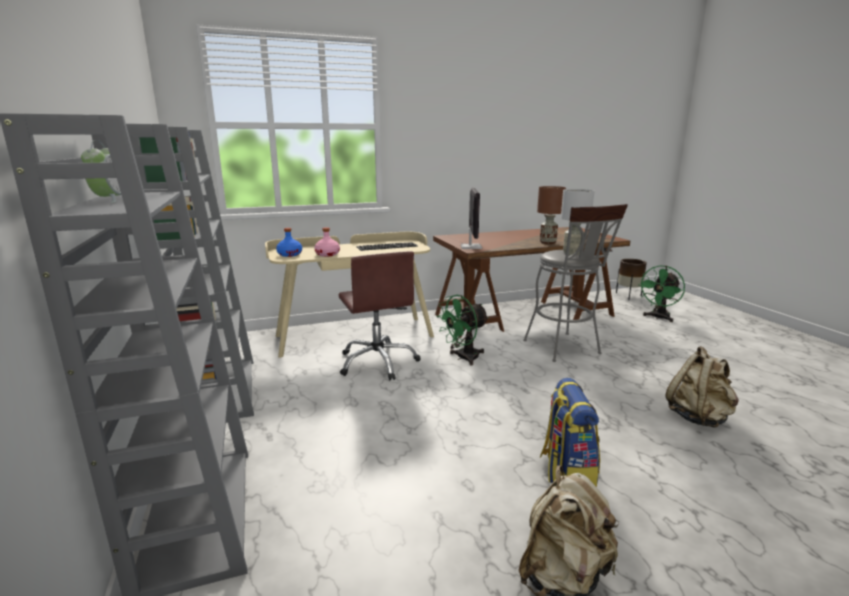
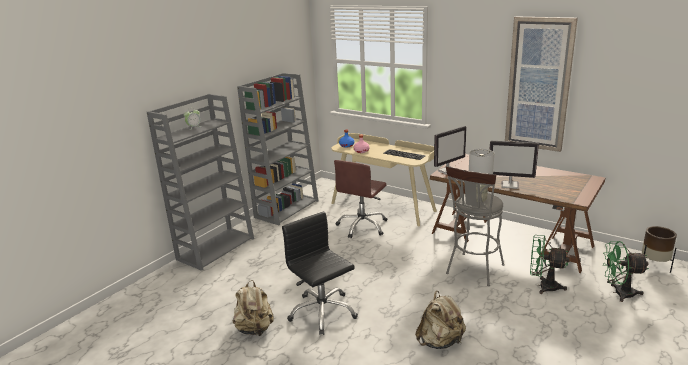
camera: 55 degrees right, 5 degrees up
(463, 358) = (404, 245): green fan -> green fan (543, 286)
(514, 137) = (539, 84): none -> picture
(547, 242) = (510, 185): brown table lamp -> monitor
(566, 475) = (322, 312): backpack -> black office chair

